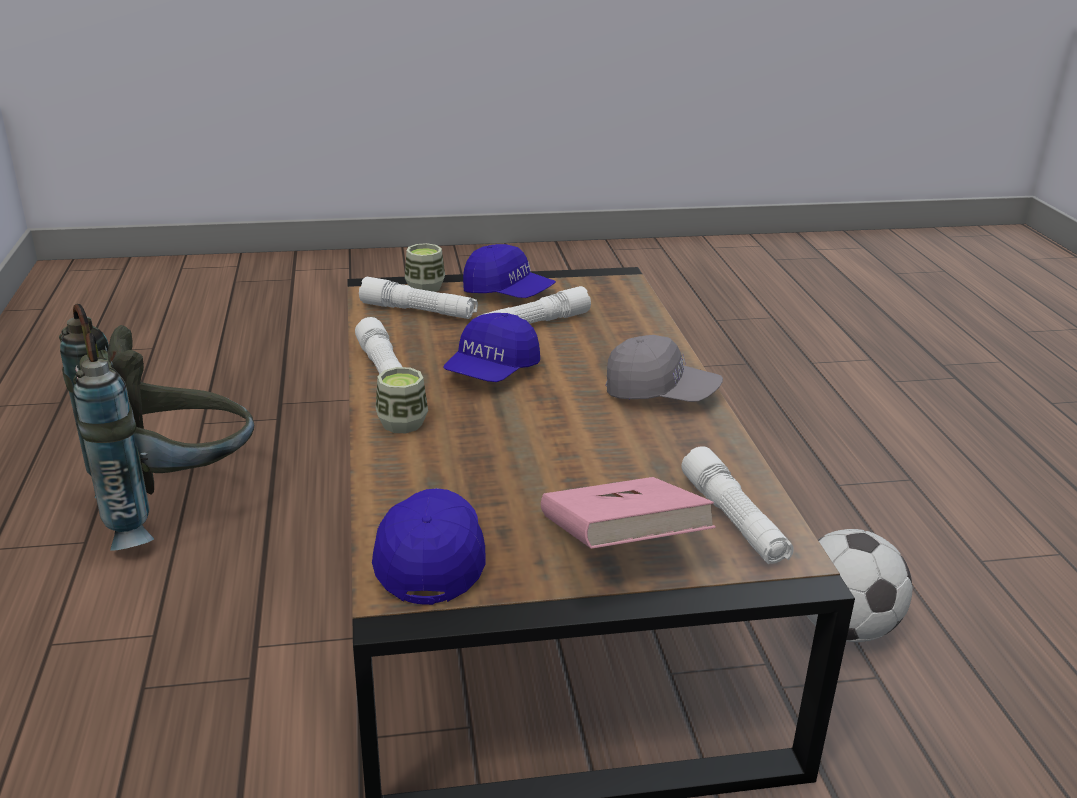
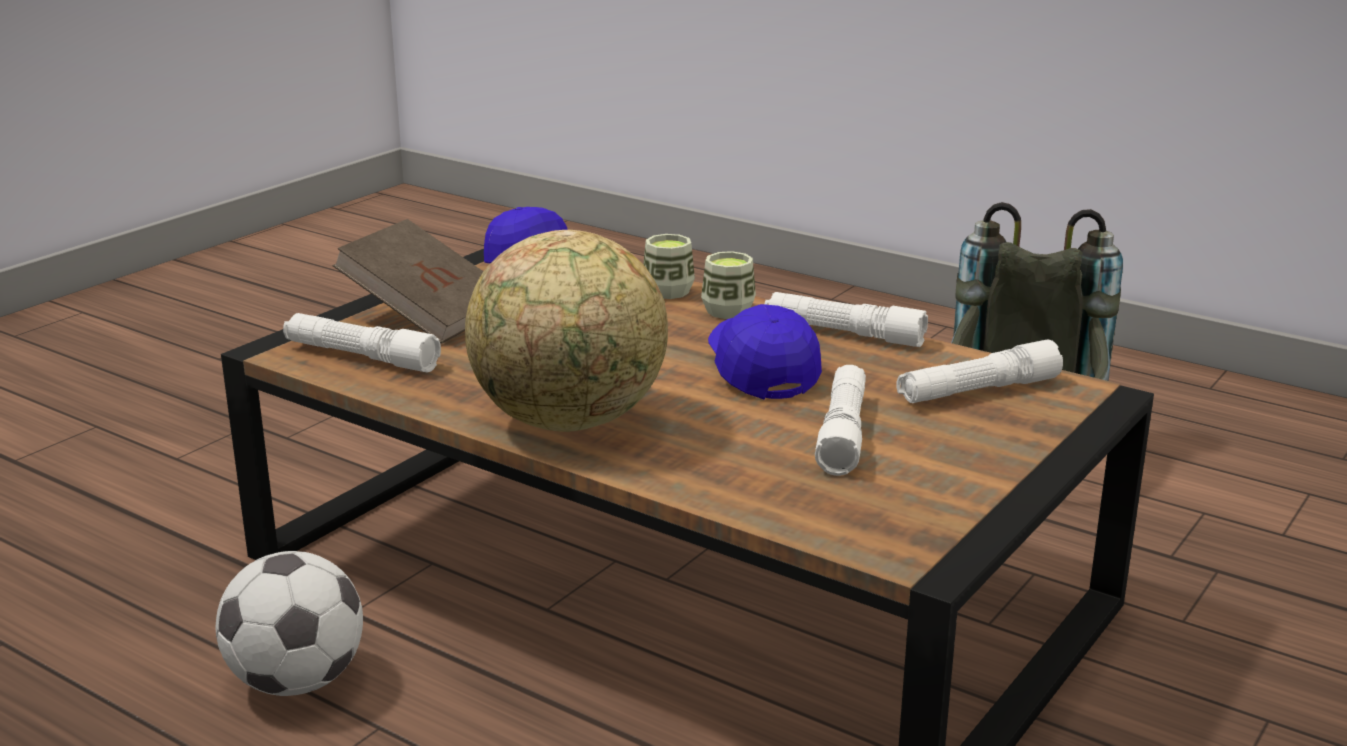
camera: 135 degrees right, 5 degrees down
(425, 287) = (1056, 419): cup -> cup (668, 291)
(508, 293) = (965, 456): blue cap -> none
(620, 546) = (427, 314): pink book -> brown book
(660, 393) = (570, 422): grey cap -> globe

